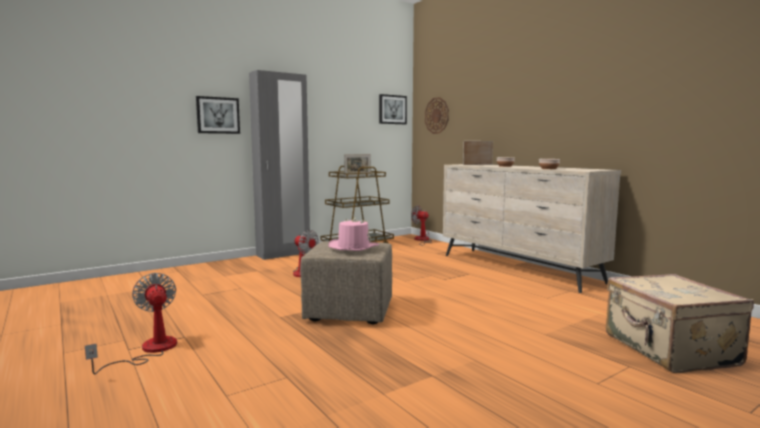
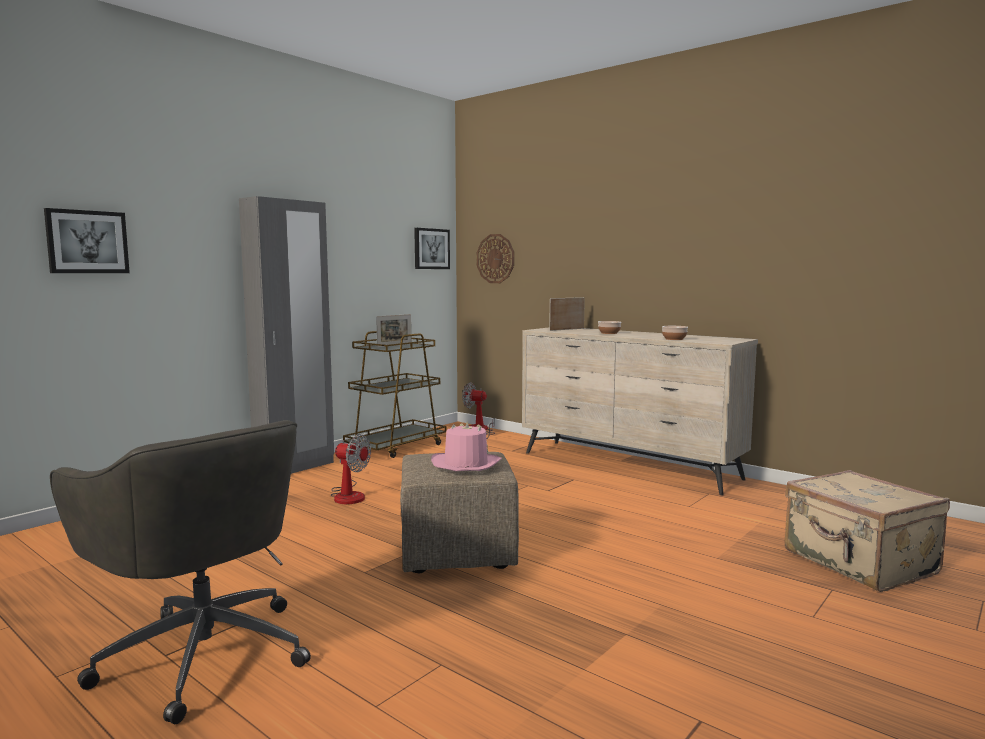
camera: 15 degrees left, 0 degrees up
(149, 350) = (202, 652): fan -> grey office chair
(218, 115) = (194, 264): picture -> picture (87, 242)

